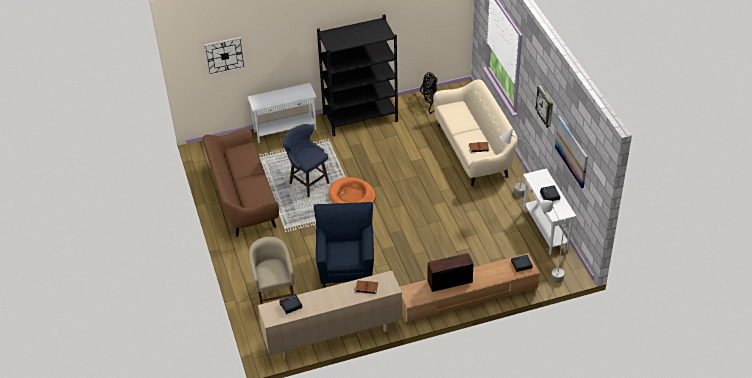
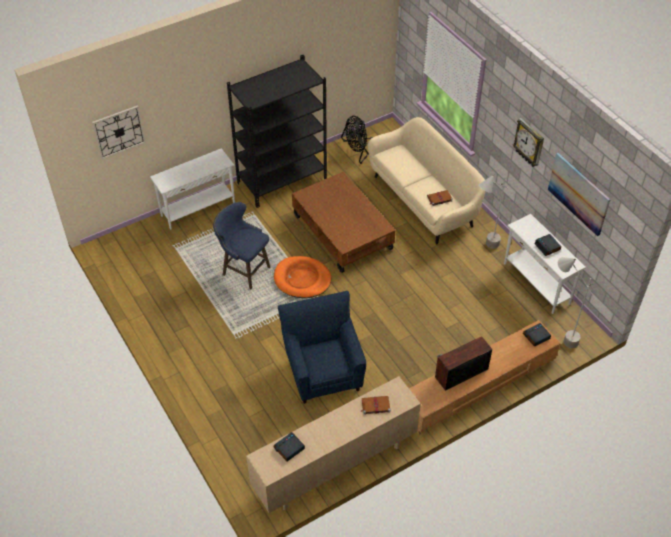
camera: 15 degrees left, 5 degrees up
(243, 199) = (172, 304): brown sofa -> none
(275, 298) = (248, 429): beige stool -> none
(397, 165) = (343, 232): none -> brown coffee table

